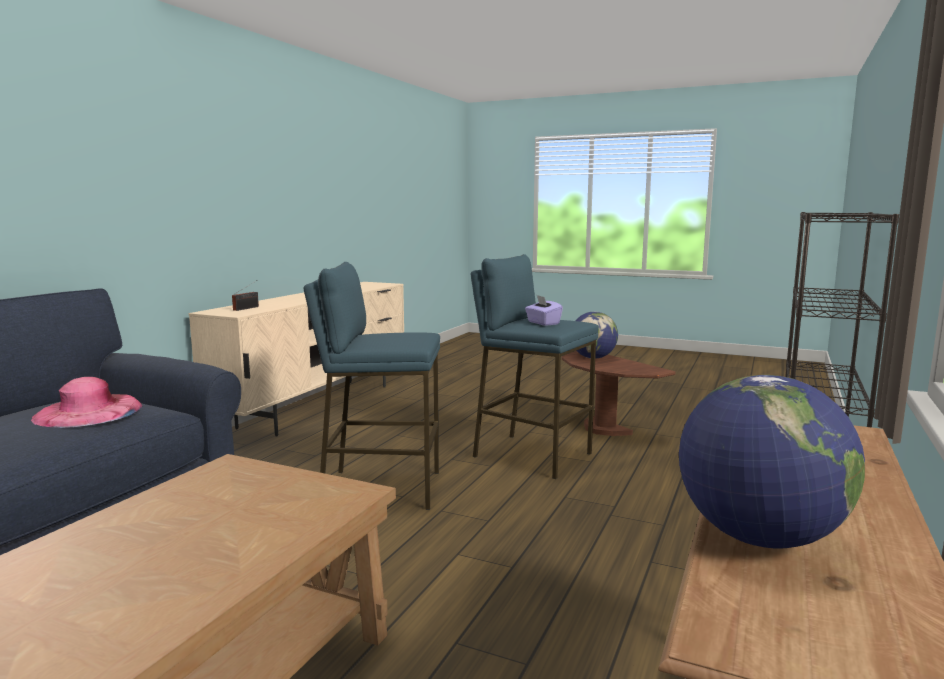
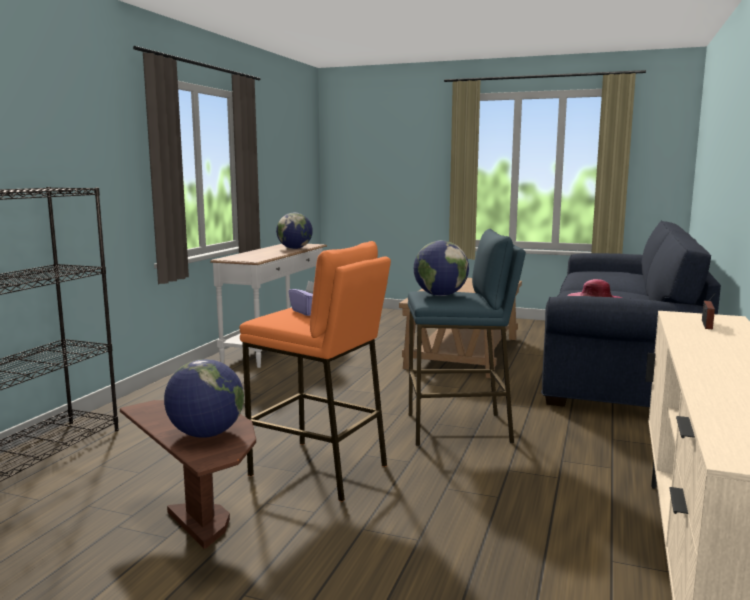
camera: 175 degrees right, 0 degrees up
(403, 336) = (440, 295): none -> globe
(531, 455) = (319, 470): blue stool -> orange stool

